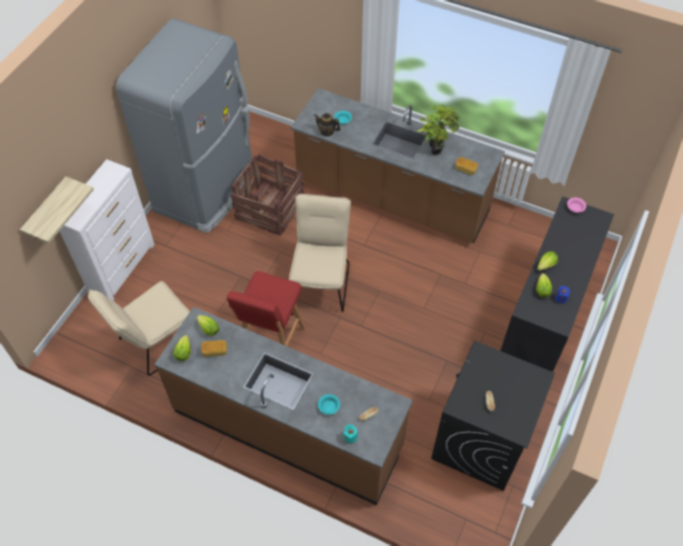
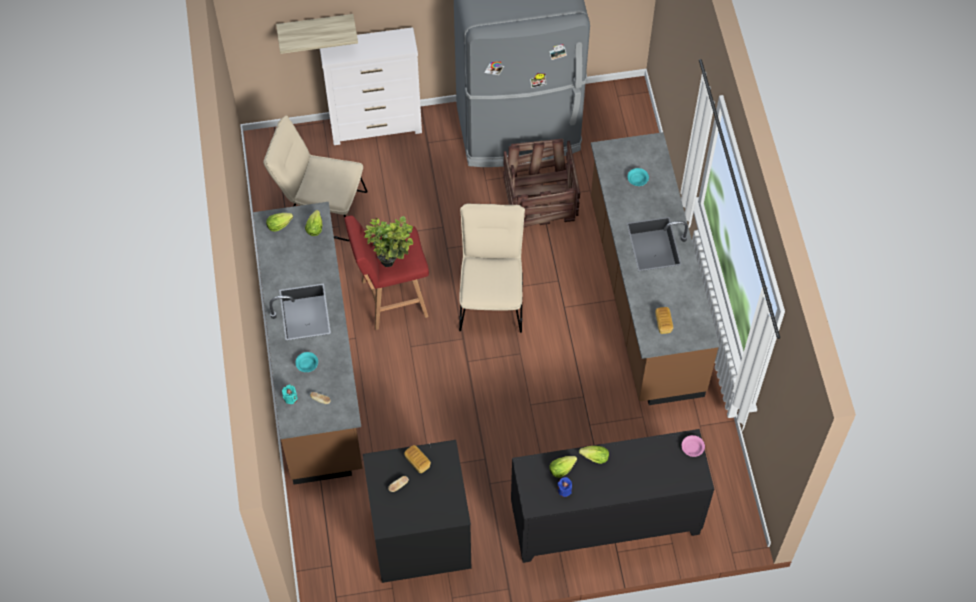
camera: 55 degrees right, 5 degrees up
(215, 351) = (297, 247): bread -> bread (417, 462)
(321, 280) = (491, 296): beige chair -> beige chair turned 60 degrees counterclockwise
(327, 132) = (610, 176): teapot -> none
(435, 148) = (669, 281): potted plant -> potted plant (391, 259)

